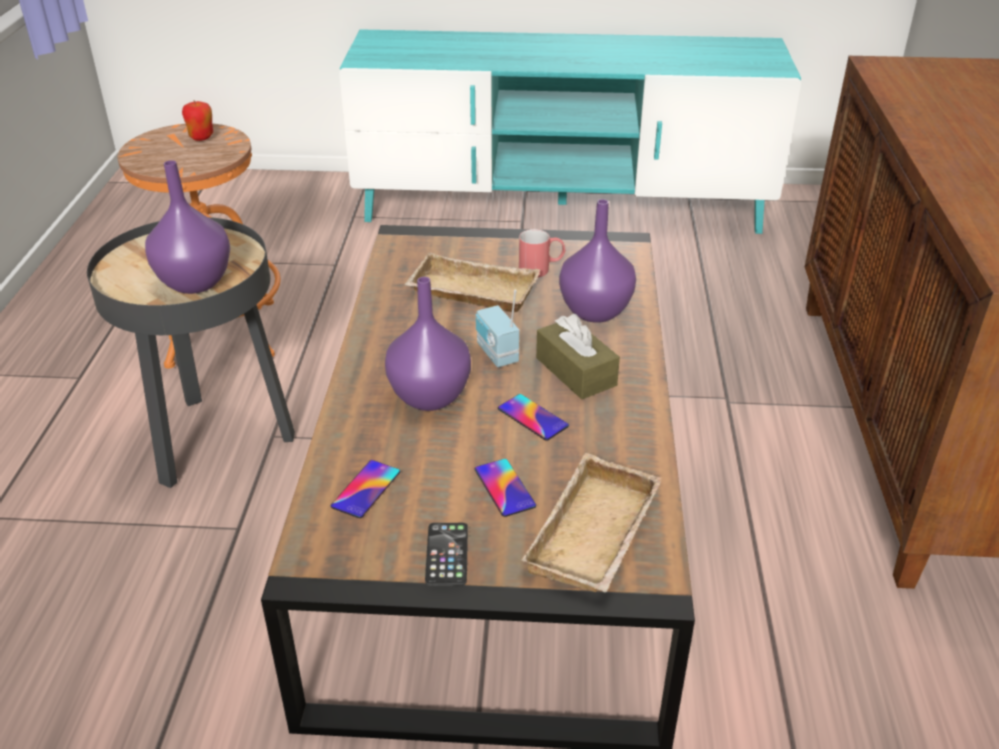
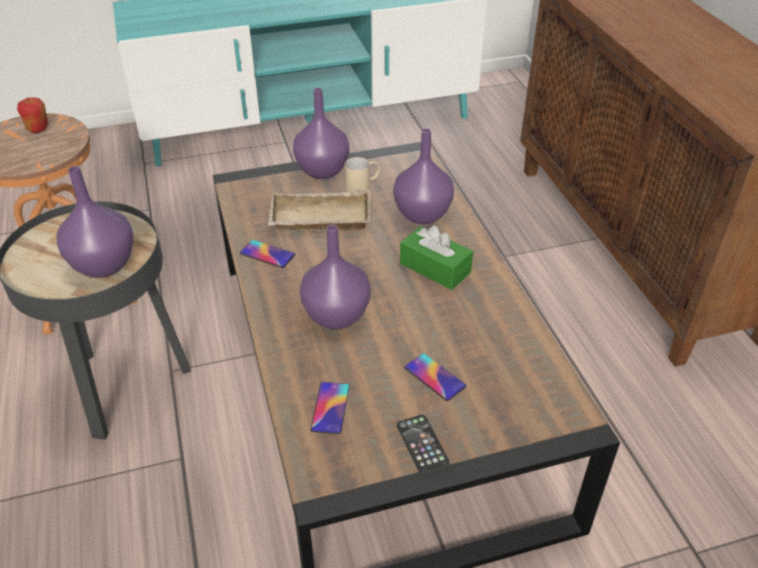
camera: 20 degrees left, 5 degrees up
(495, 354) = (367, 267): radio -> none
(506, 242) = (323, 170): none -> purple vase
(533, 417) = (424, 314): phone -> phone (267, 254)
(541, 269) = (363, 188): red mug -> beige mug
(576, 371) = (435, 268): brown tissue box -> green tissue box
(597, 536) = (521, 397): beige tray -> none

